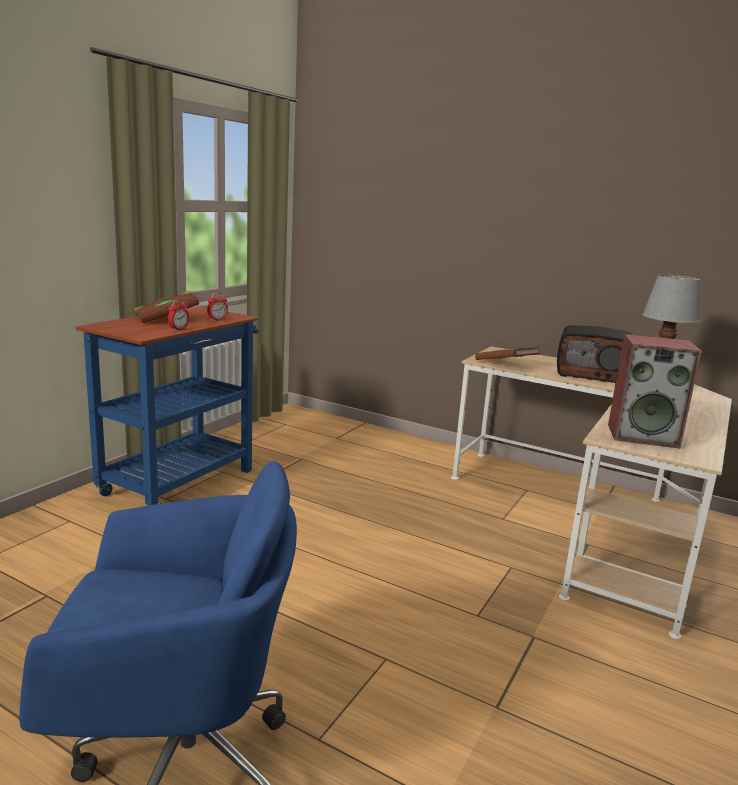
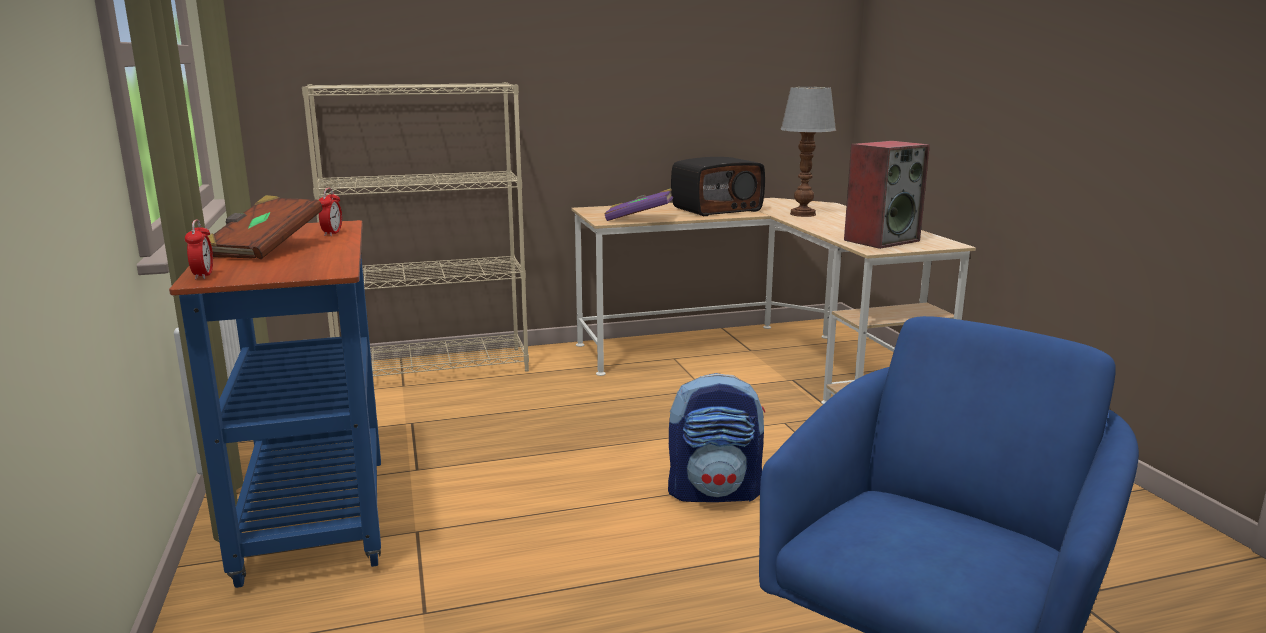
camera: 45 degrees left, 0 degrees up
(178, 329) = (338, 253): alarm clock -> alarm clock (203, 275)
(367, 579) = (715, 492): none -> backpack
(370, 435) = (434, 368): none -> beige bookcase
(506, 365) = (639, 219): brown book -> purple book

